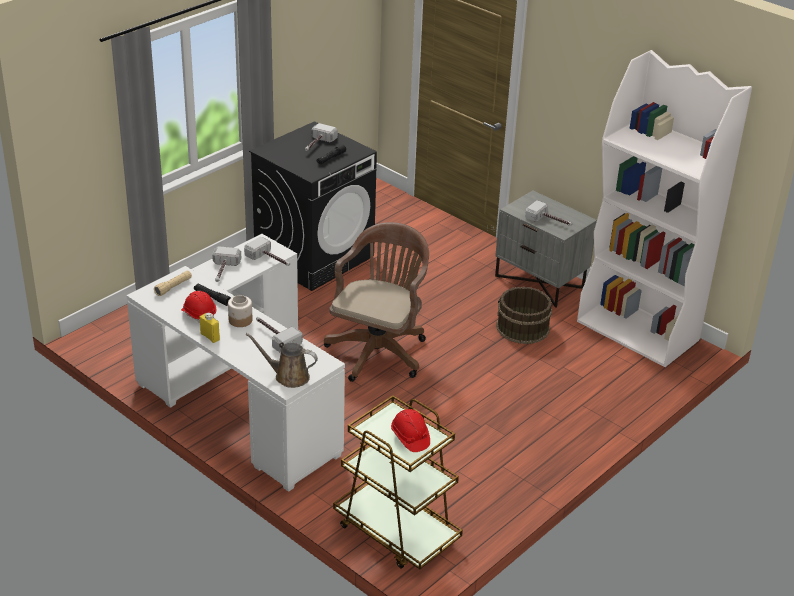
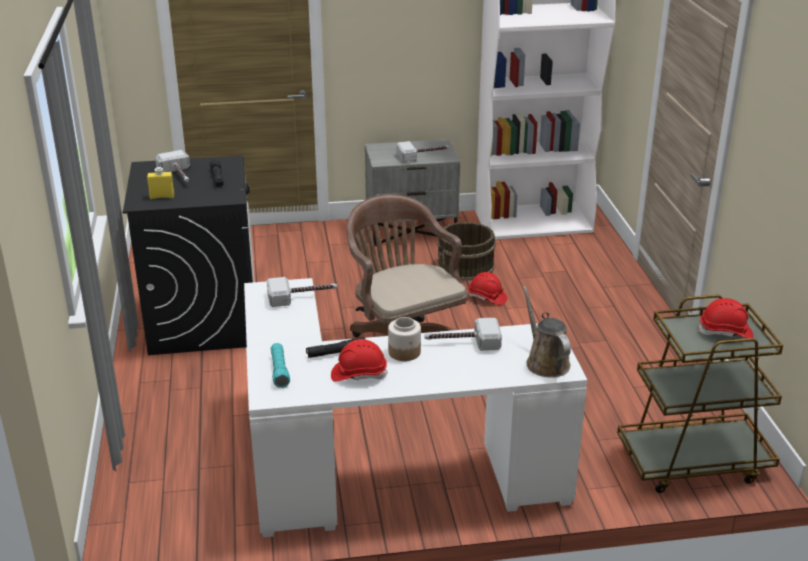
camera: 50 degrees left, 5 degrees down
(173, 287) = (279, 371): beige flashlight -> turquoise flashlight
(210, 337) = (412, 383): yellow bottle -> yellow bottle (162, 197)
(223, 271) = (282, 332): hammer -> none
(288, 376) = (545, 362): brown watering can -> brown watering can turned 105 degrees clockwise
(492, 356) = (487, 297): none -> red hard hat

